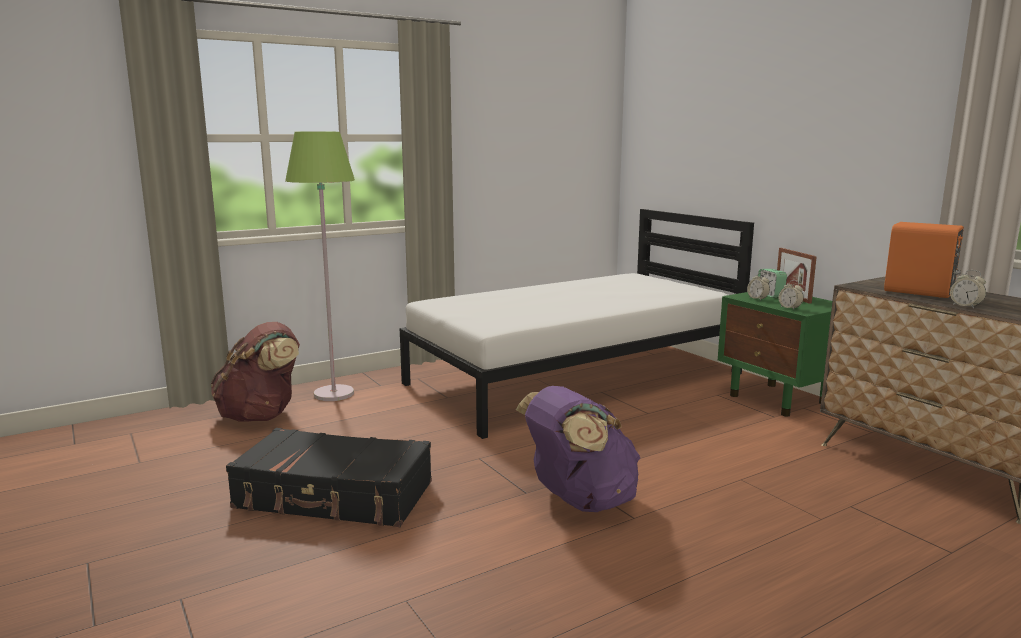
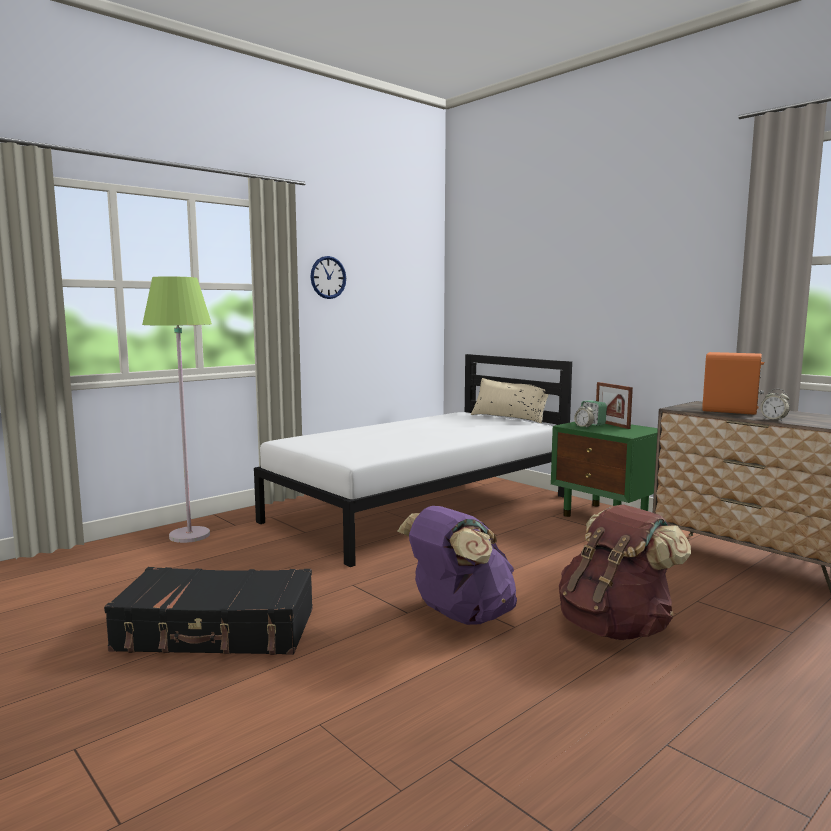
camera: 10 degrees left, 5 degrees down
(261, 416) = (118, 560): brown backpack -> brown backpack (615, 628)
(487, 125) = (328, 277): none -> wall clock
(683, 282) = (510, 417): none -> beige pillow
(789, 308) = (614, 433): alarm clock -> none

